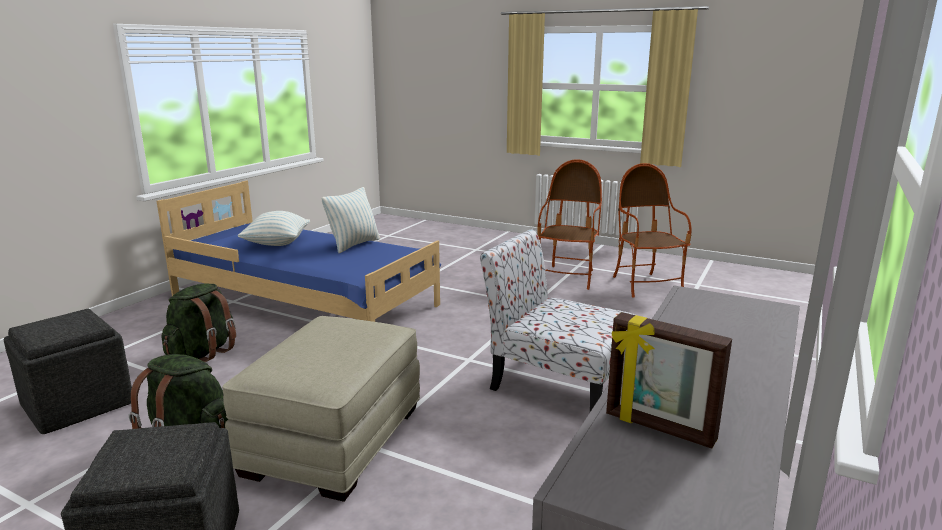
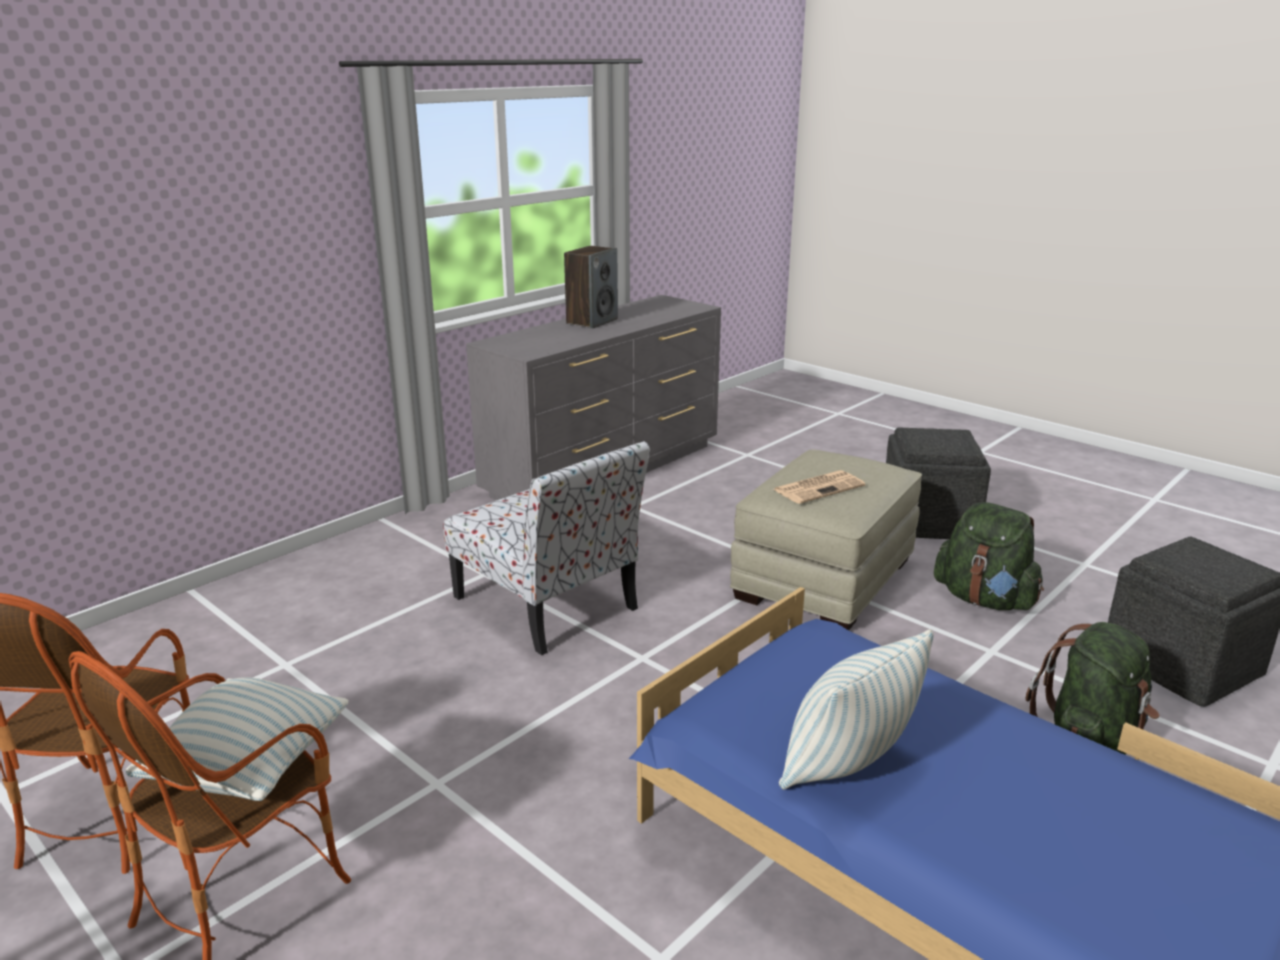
camera: 165 degrees left, 5 degrees up
(277, 243) = (1072, 811): pillow -> pillow (249, 769)
(342, 337) = (819, 487): none -> newspaper
(659, 428) = (652, 313): picture frame -> none
(728, 379) = (592, 321): none -> speaker

